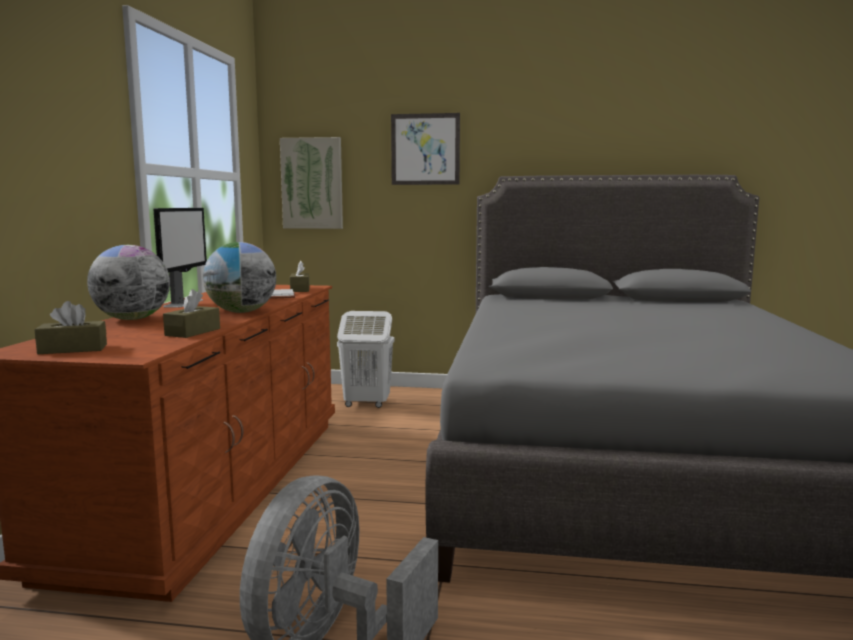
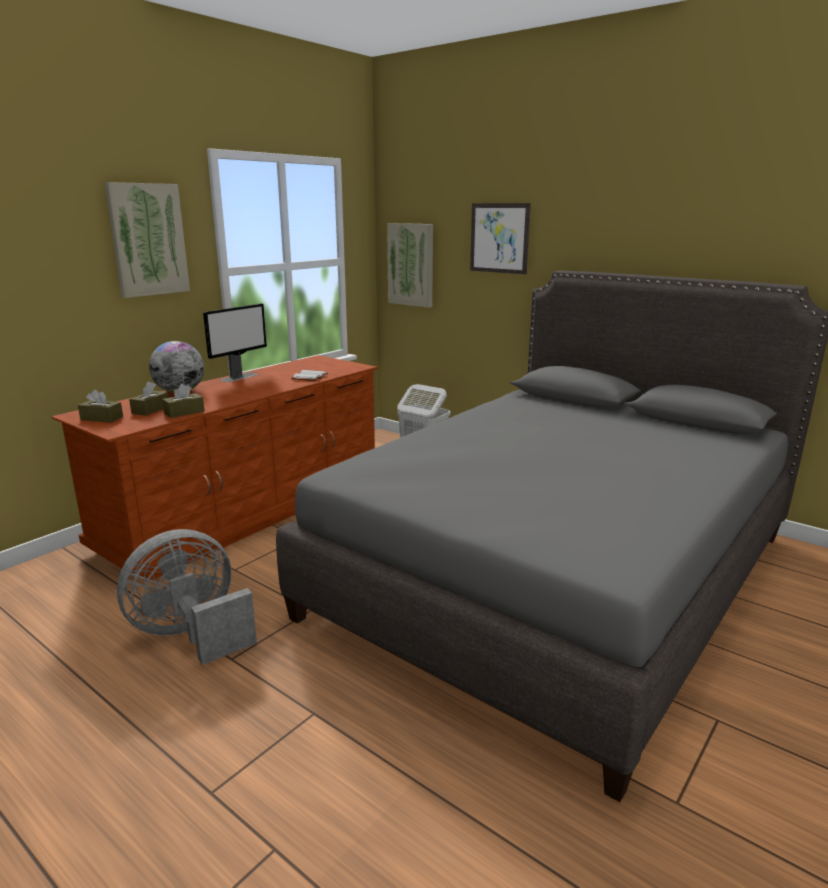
camera: 30 degrees right, 10 degrees up
(65, 106) = (148, 240): none -> picture
(241, 312) = (251, 394): globe -> none
(300, 289) = (342, 369): brown tissue box -> brown tissue box (150, 410)

